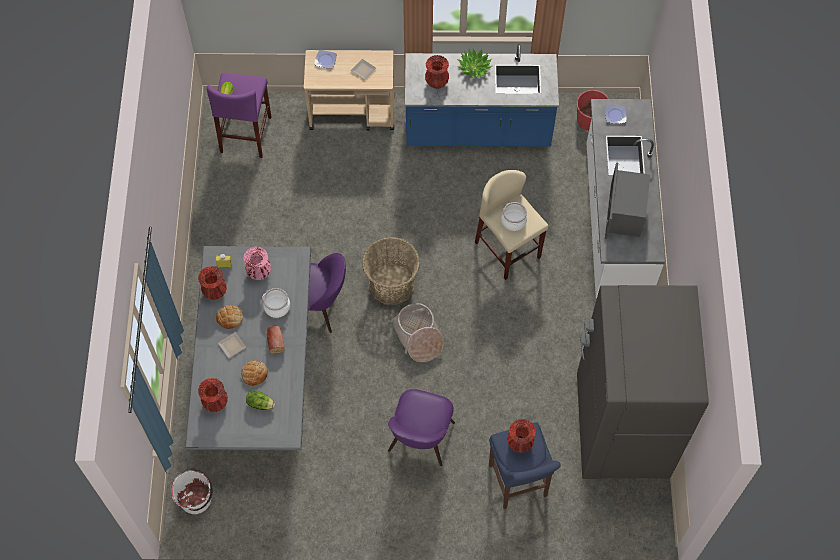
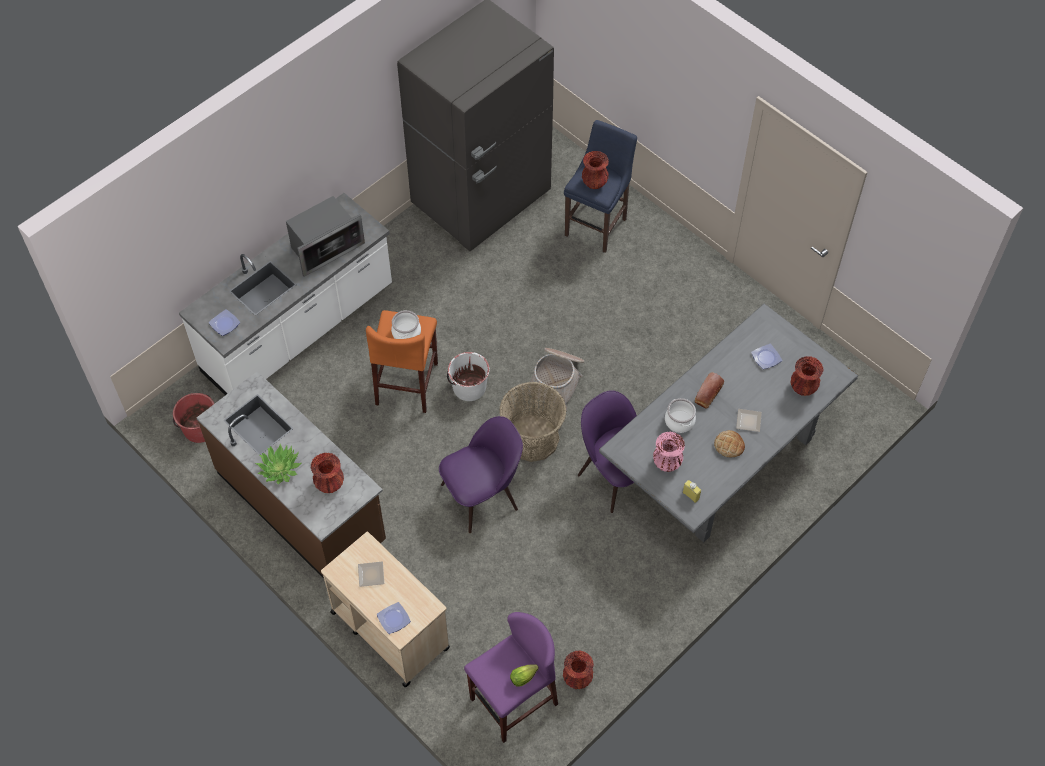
camera: 135 degrees left, 5 degrees down
(196, 499) = (857, 407): white bucket -> white bucket (469, 387)
(215, 292) = (722, 478): red vase -> red vase (577, 678)
(254, 374) = (750, 384): bread -> none
(260, 403) = (766, 358): lettuce -> plate
(420, 439) = (637, 308): purple chair -> purple chair (482, 495)
(477, 130) = (302, 507): blue counter -> brown counter
(507, 250) = (407, 383): beige stool -> orange stool

